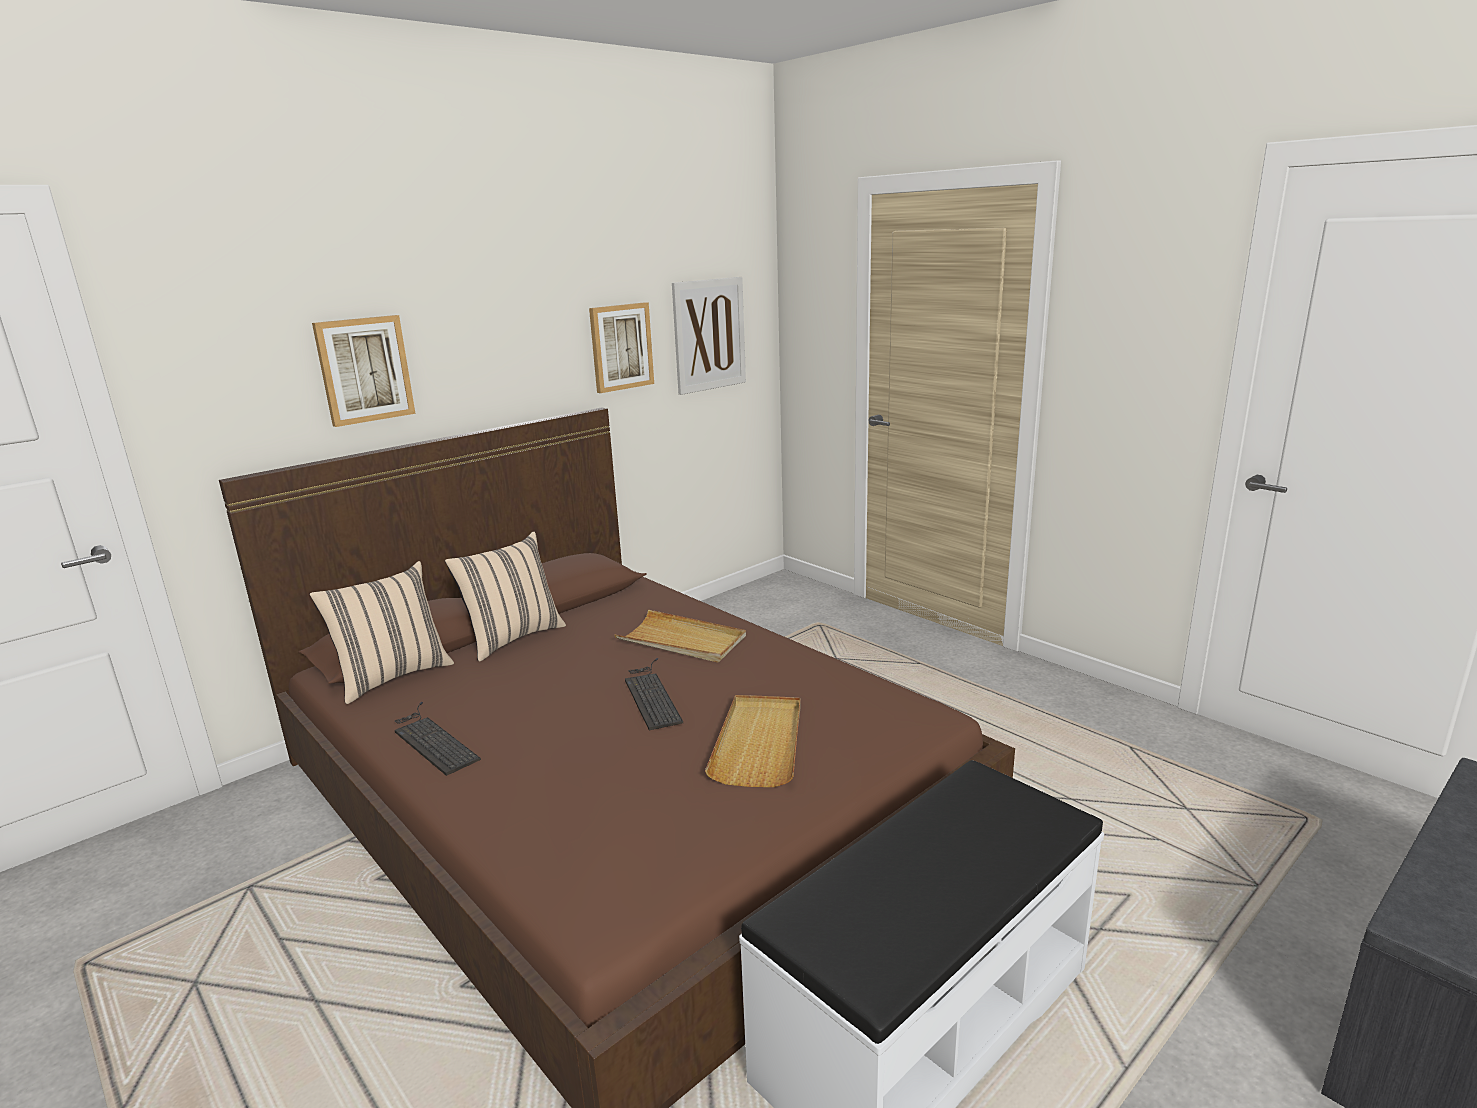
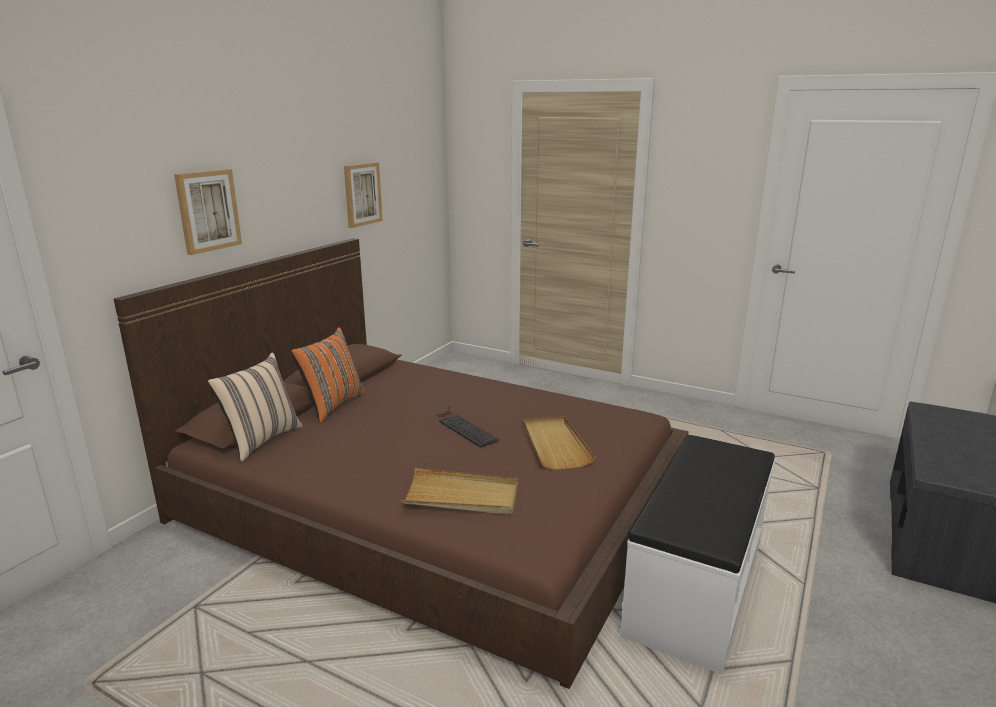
camera: 20 degrees left, 0 degrees up
(432, 739) = (331, 474): keyboard -> none
(512, 638) = (332, 405): beige pillow -> orange pillow
(682, 641) = (456, 394): beige tray -> beige tray (462, 496)
(709, 335) = (411, 186): picture -> none

